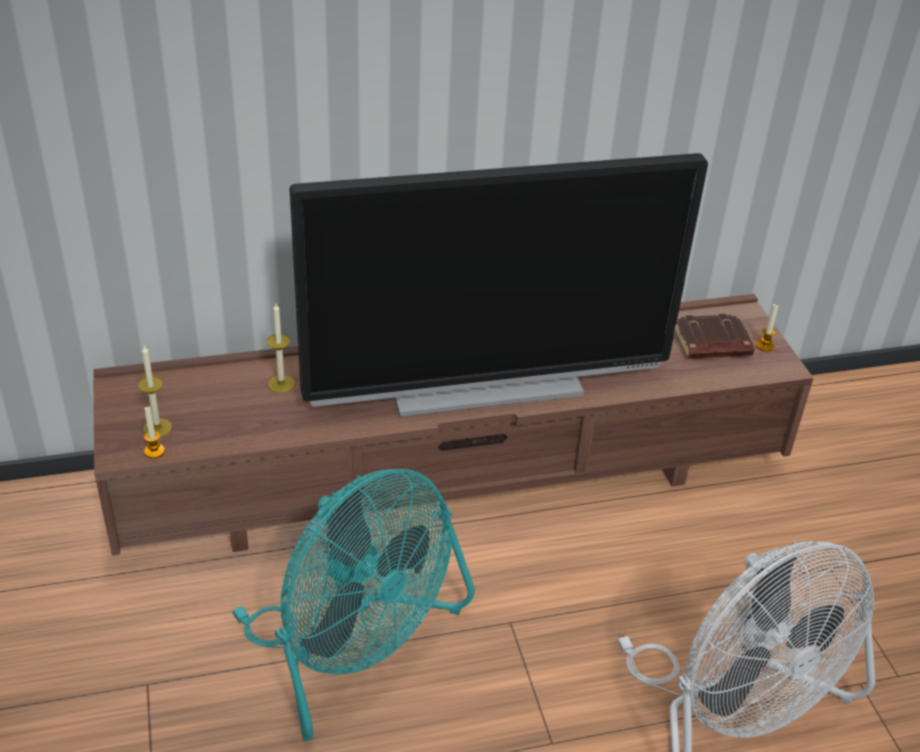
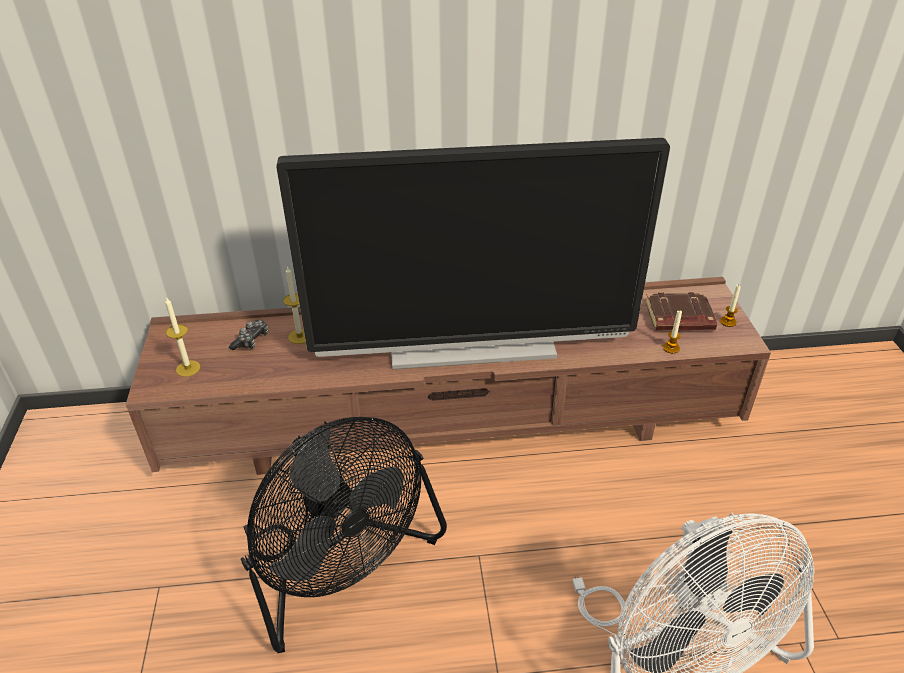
camera: 10 degrees right, 0 degrees up
(154, 451) = (179, 388): candle -> candle (671, 348)
(224, 391) = (251, 340): none -> game controller
(349, 651) = (334, 571): turquoise fan -> black fan

